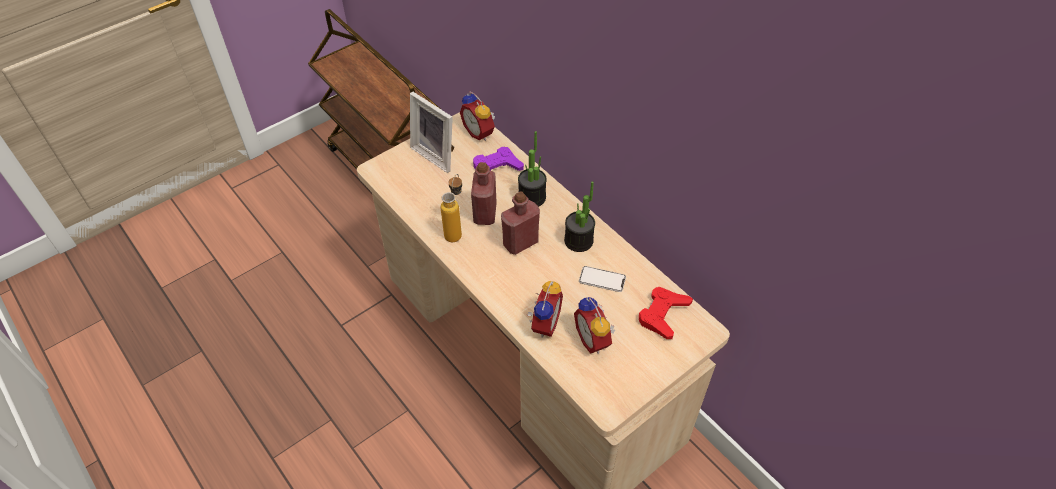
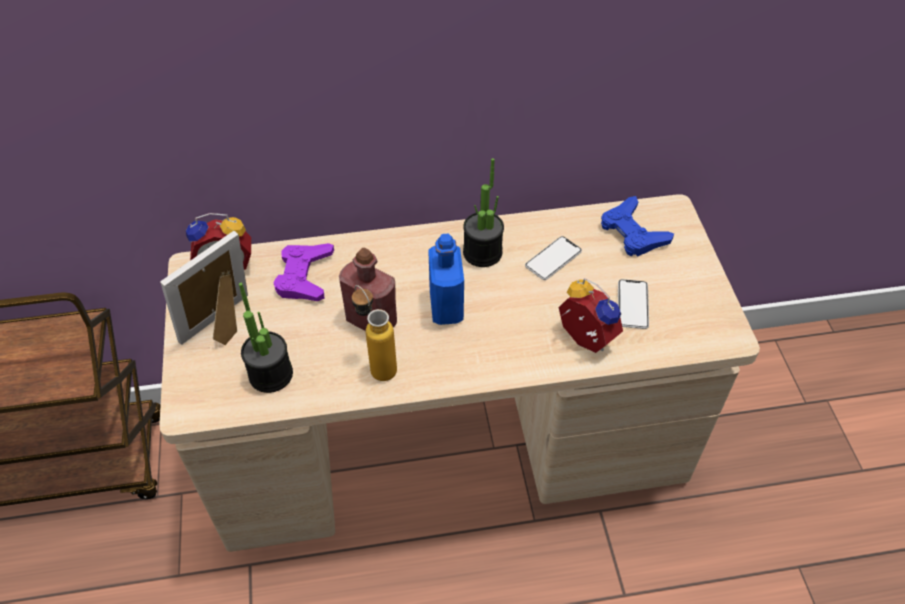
camera: 60 degrees left, 0 degrees up
(437, 154) = (223, 326): picture frame -> picture frame turned 150 degrees clockwise
(520, 243) = (446, 307): red bottle -> blue bottle
(532, 197) = (382, 264): potted plant -> potted plant (271, 374)
(594, 339) = (632, 305): alarm clock -> phone
(663, 314) = (632, 232): red game controller -> blue game controller

